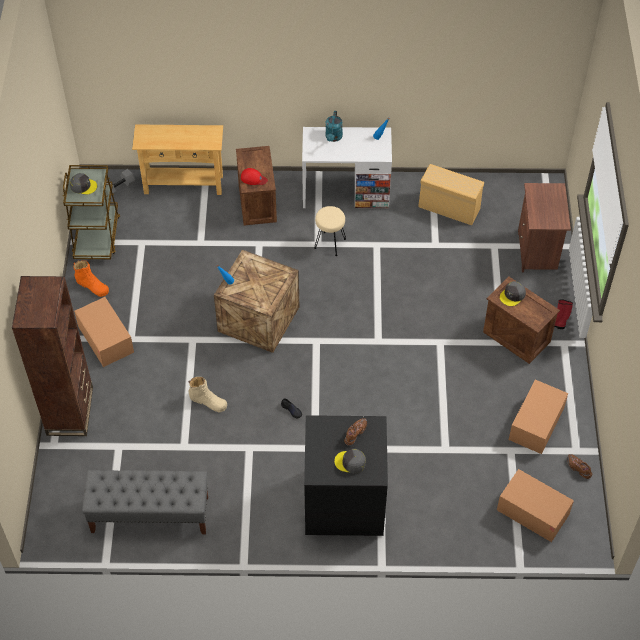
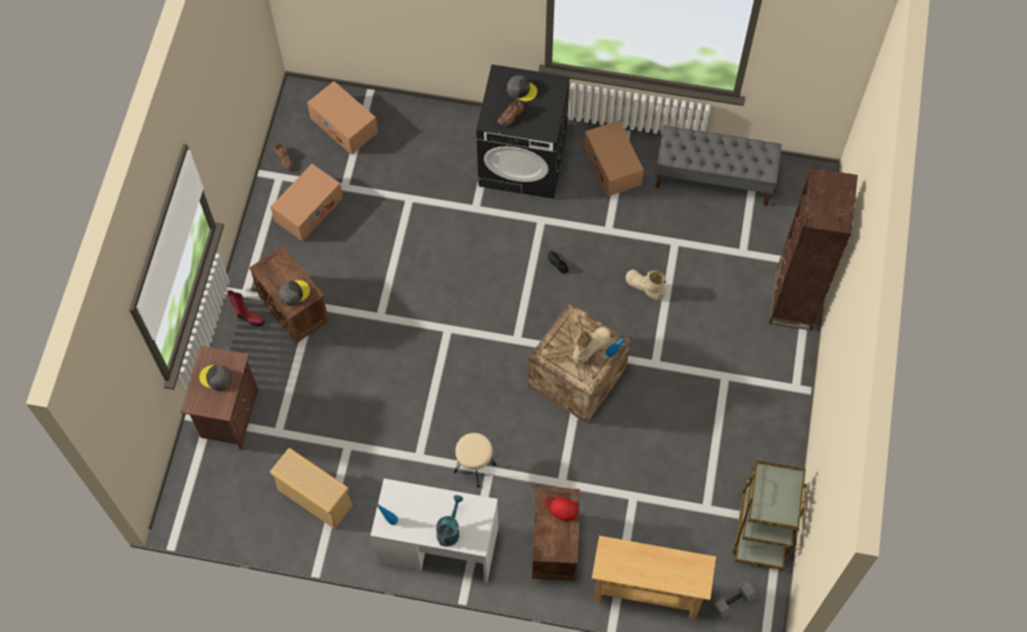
camera: 170 degrees left, 10 degrees up
(83, 186) = (780, 496): grey cap -> grey cap (216, 378)
(92, 286) = (768, 454): orange boot -> none
(105, 339) = (754, 379): cardboard box -> cardboard box (612, 165)
(246, 284) = (591, 347): none -> beige boot

